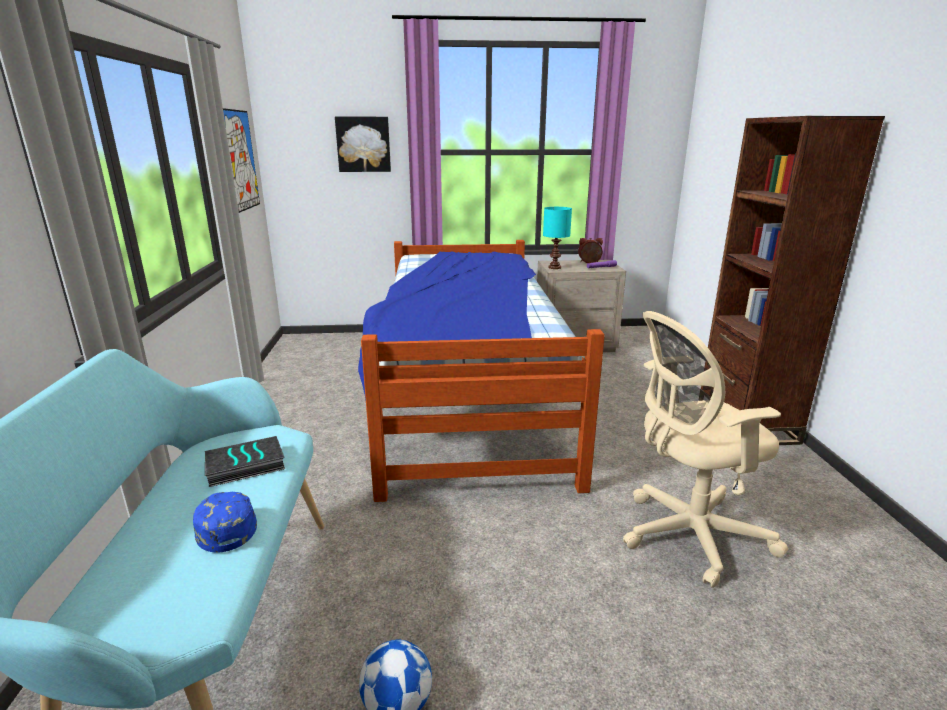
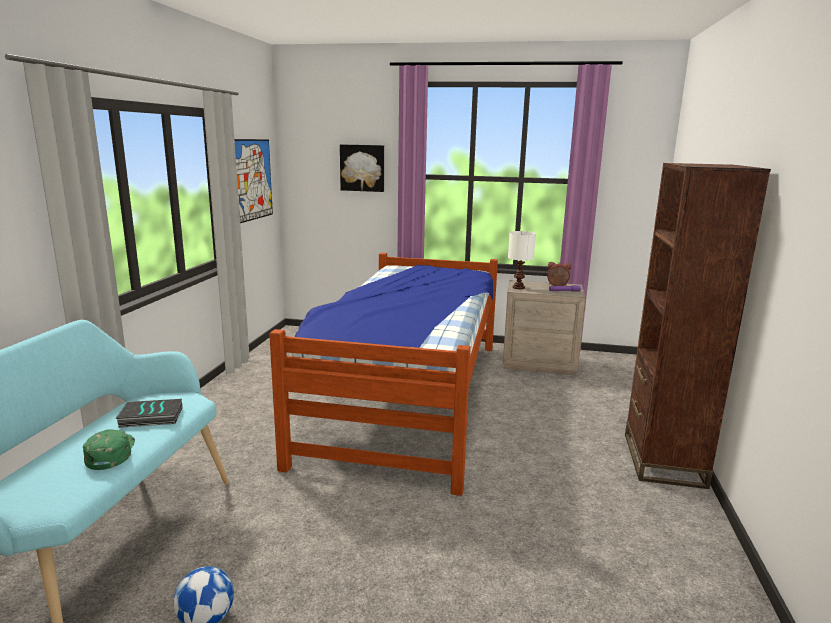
camera: 15 degrees right, 5 degrees down
(224, 524) = (110, 453): blue cap -> green cap
(555, 267) = (519, 287): turquoise table lamp -> white table lamp
(687, 535) = (527, 548): beige office chair -> none

